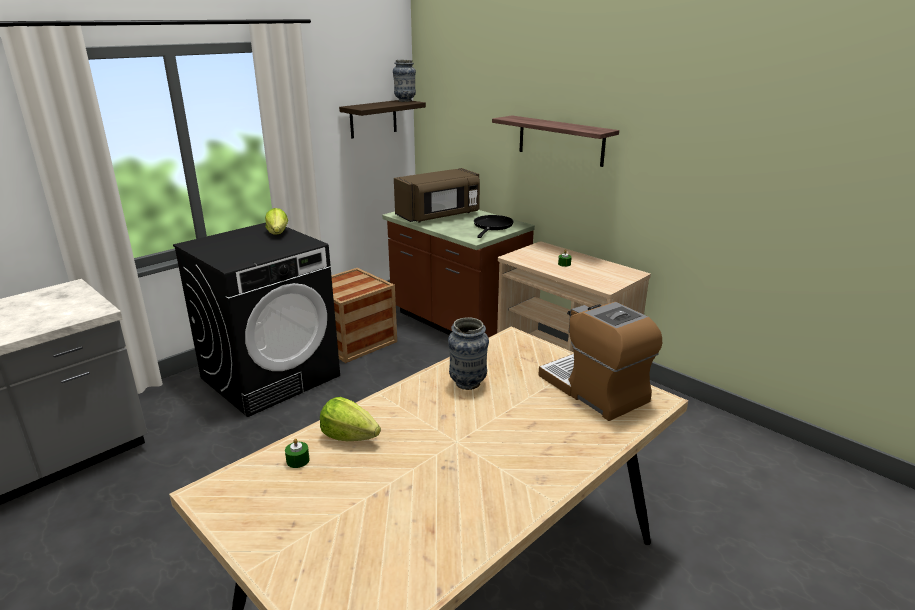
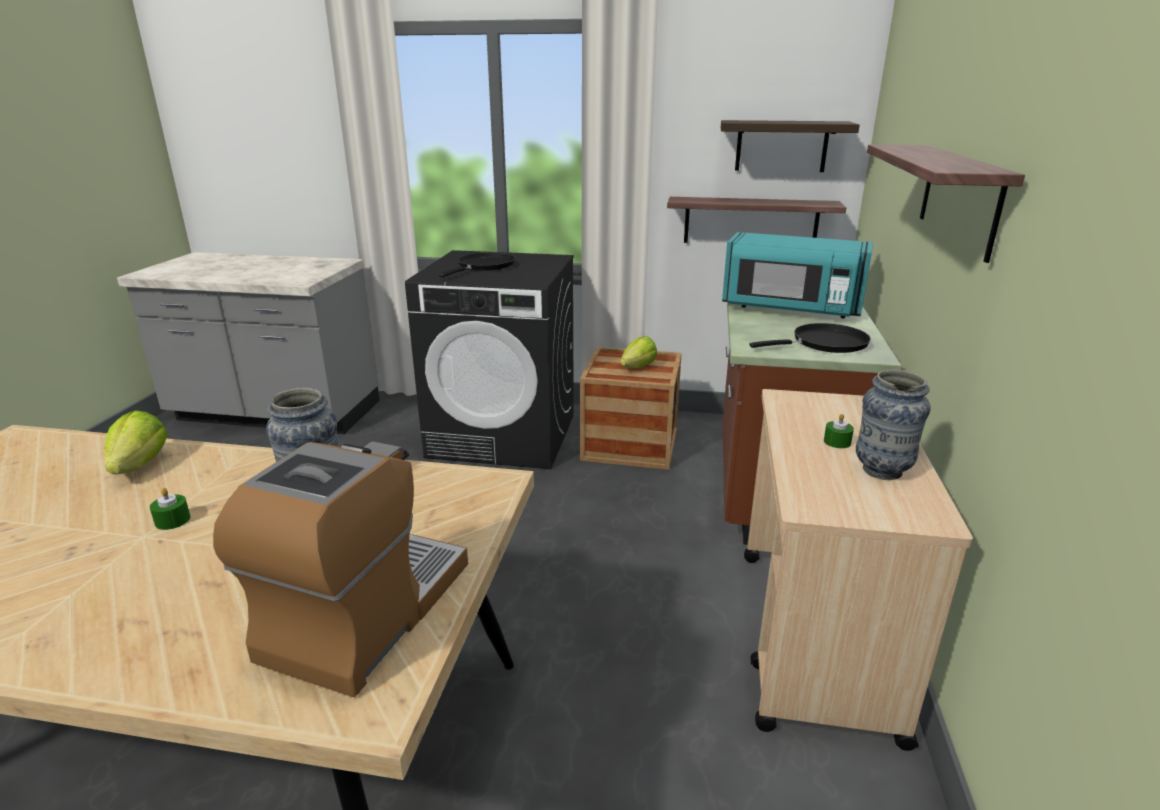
camera: 55 degrees right, 0 degrees up
(242, 246) = (483, 266): none -> black frying pan
(278, 233) = (540, 266): lettuce -> lettuce (638, 367)
(298, 460) = (79, 457): green candle -> green candle (172, 520)
(364, 170) = (750, 221): none -> shelf
(405, 101) = (836, 121): vase -> vase (882, 471)
(439, 216) = (790, 309): brown microwave -> turquoise microwave

